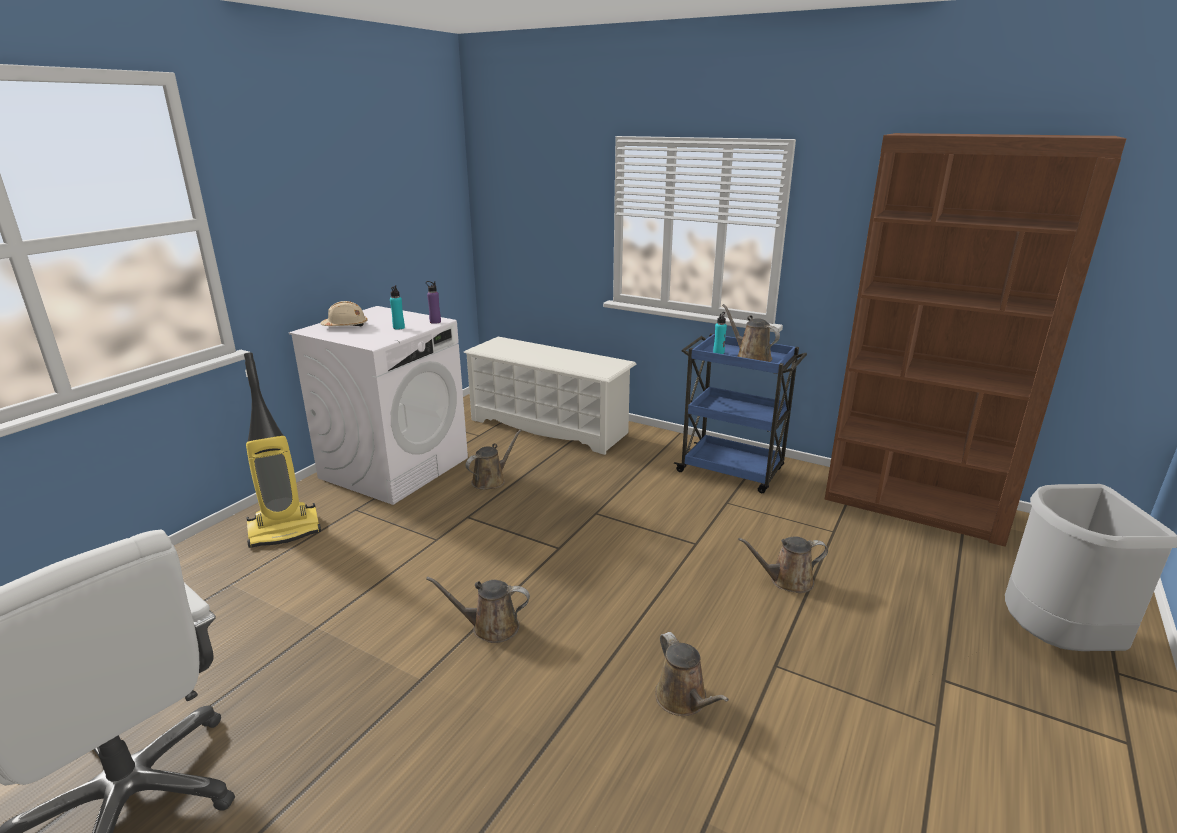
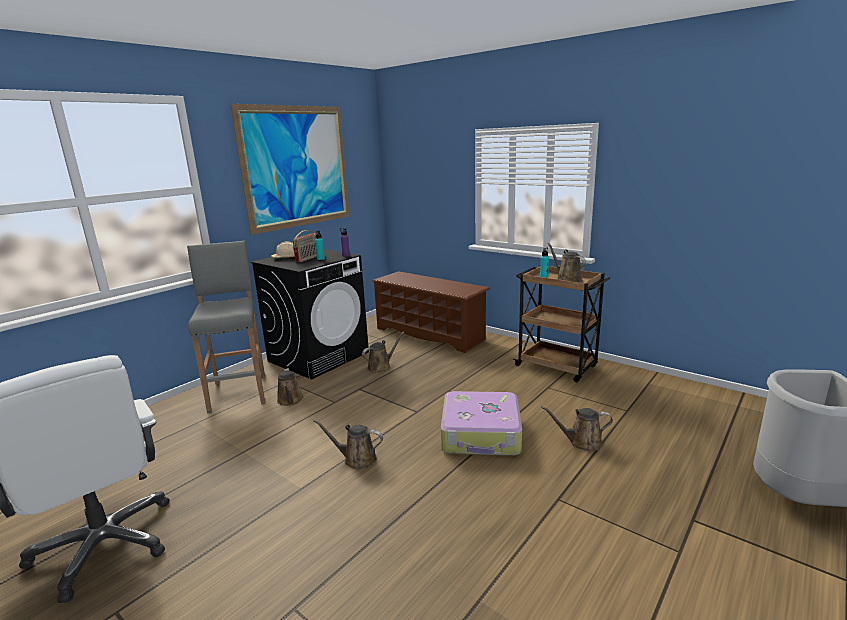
camera: 10 degrees right, 5 degrees down
(285, 530) = (239, 392): vacuum cleaner -> grey stool
(351, 185) = (297, 167): none -> picture
(379, 327) = (308, 258): none -> radio
(395, 467) = (319, 356): white washing machine -> black washing machine
(549, 426) = (430, 334): white shoe rack -> brown shoe rack
(655, 578) = (481, 435): none -> suitcase
(684, 700) = (482, 516): brown watering can -> brown watering can (290, 400)
(732, 471) = (557, 366): blue cart -> brown cart
(914, 505) = (698, 395): brown bookcase -> none

